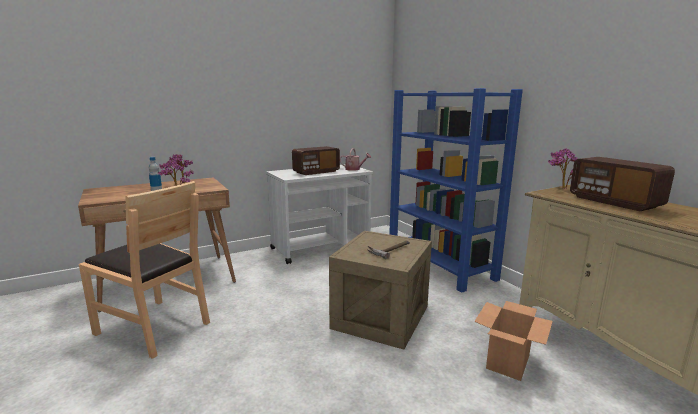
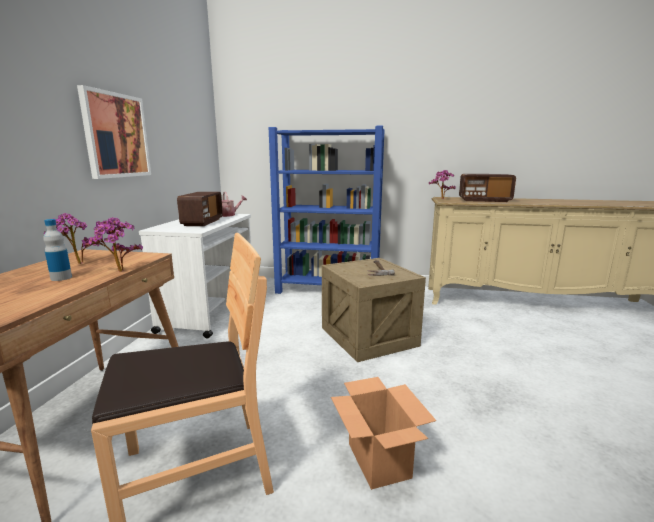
camera: 50 degrees left, 0 degrees up
(260, 102) = (116, 135): none -> picture
(507, 361) = (466, 323): cardboard box -> cardboard box (378, 460)

